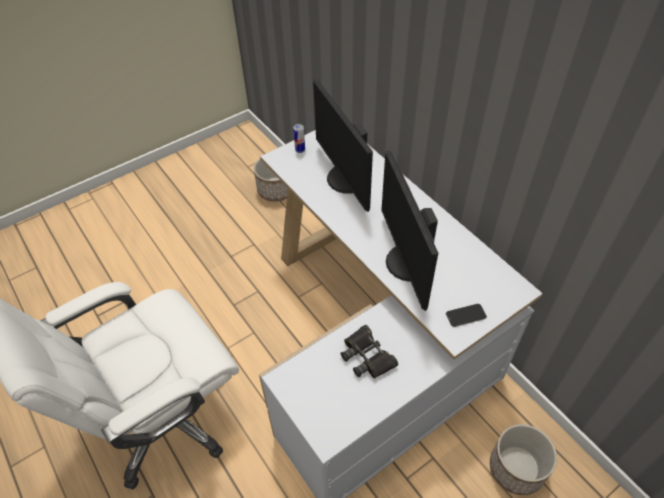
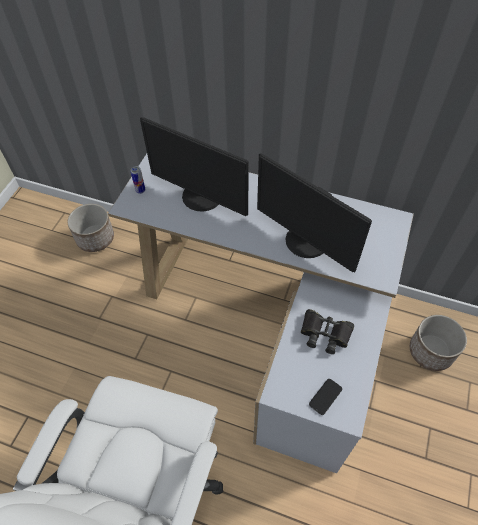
camera: 35 degrees left, 5 degrees up
(465, 316) = (379, 259): phone -> phone (325, 397)

